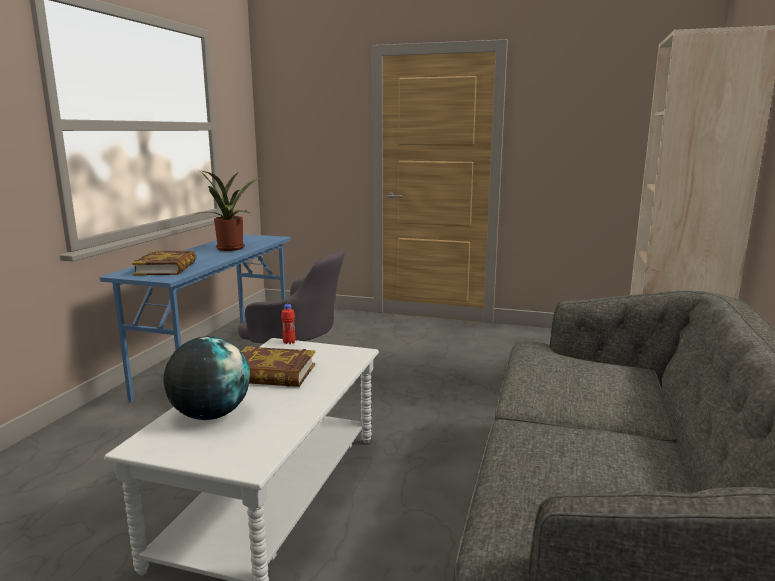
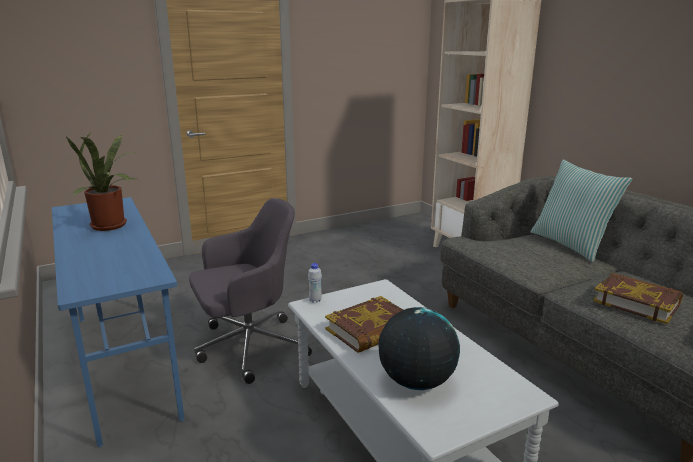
camera: 45 degrees left, 5 degrees up
(167, 268) = (113, 268): book -> book (636, 302)
(289, 342) = (315, 300): red bottle -> white bottle
(664, 391) = (571, 244): none -> pillow

